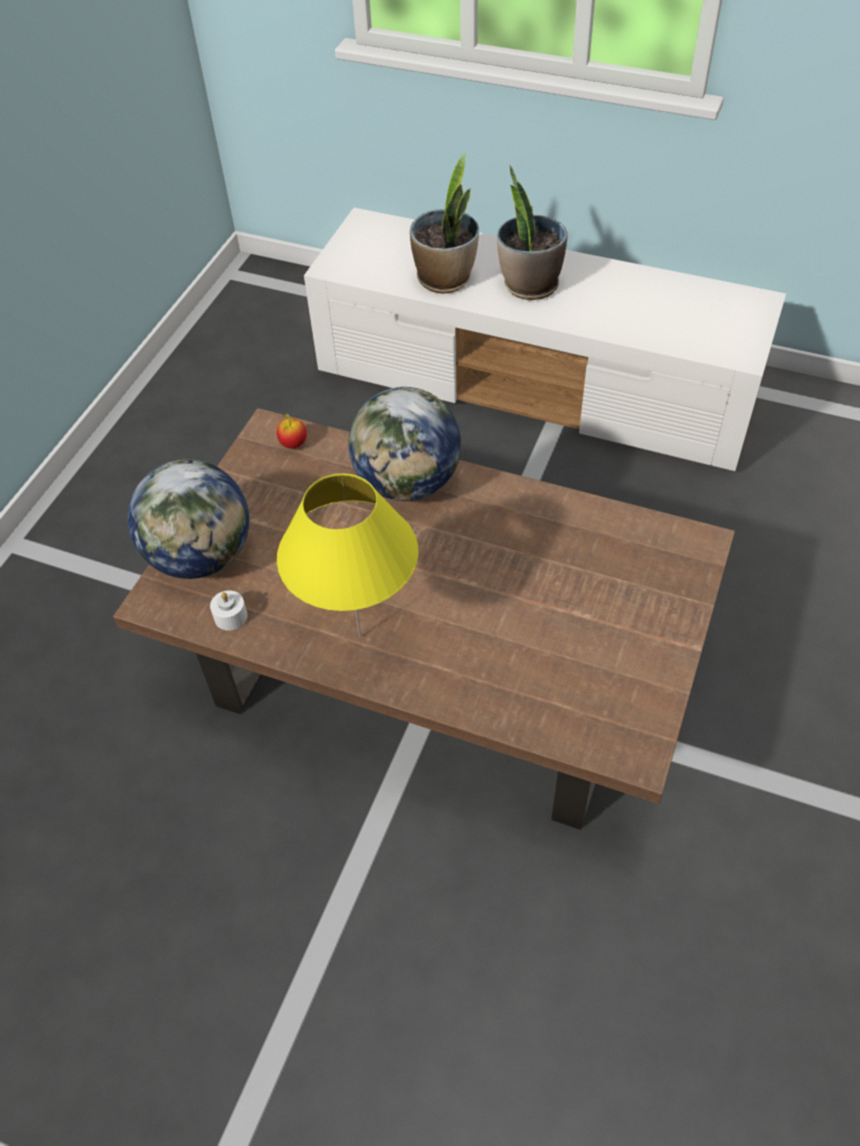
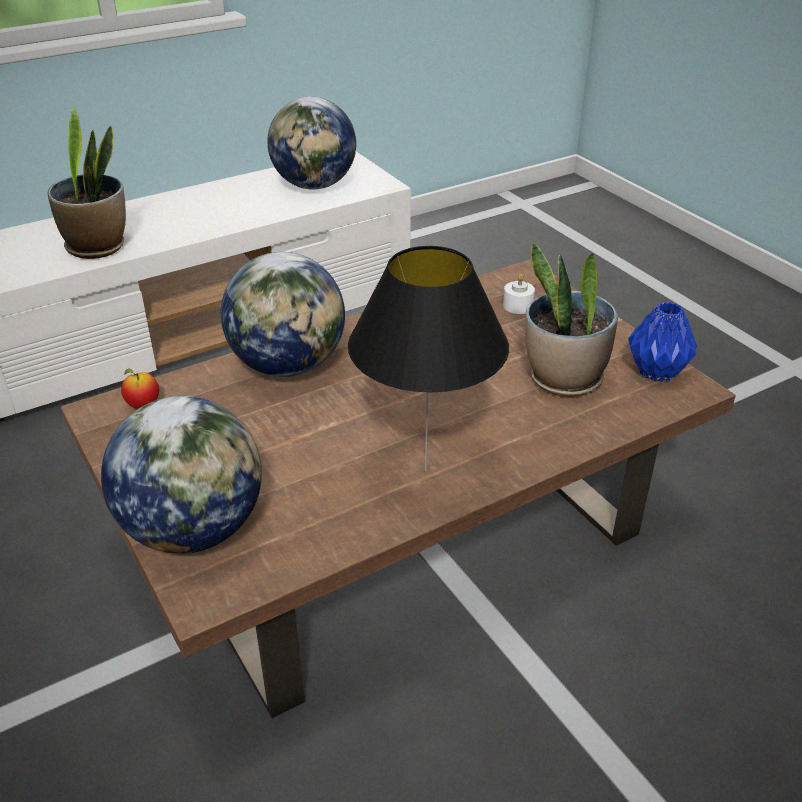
camera: 55 degrees left, 15 degrees down
(230, 616) = (299, 544): white candle -> white candle (517, 306)
(360, 636) = (425, 470): yellow table lamp -> black table lamp
(529, 285) = (175, 219): potted plant -> potted plant (564, 379)
(637, 717) = (656, 371): none -> blue vase
(684, 318) = (315, 185): none -> globe

